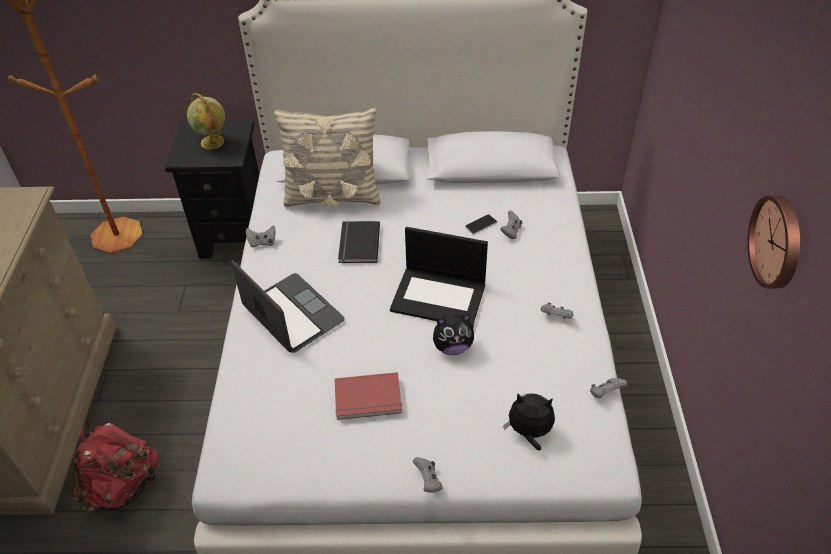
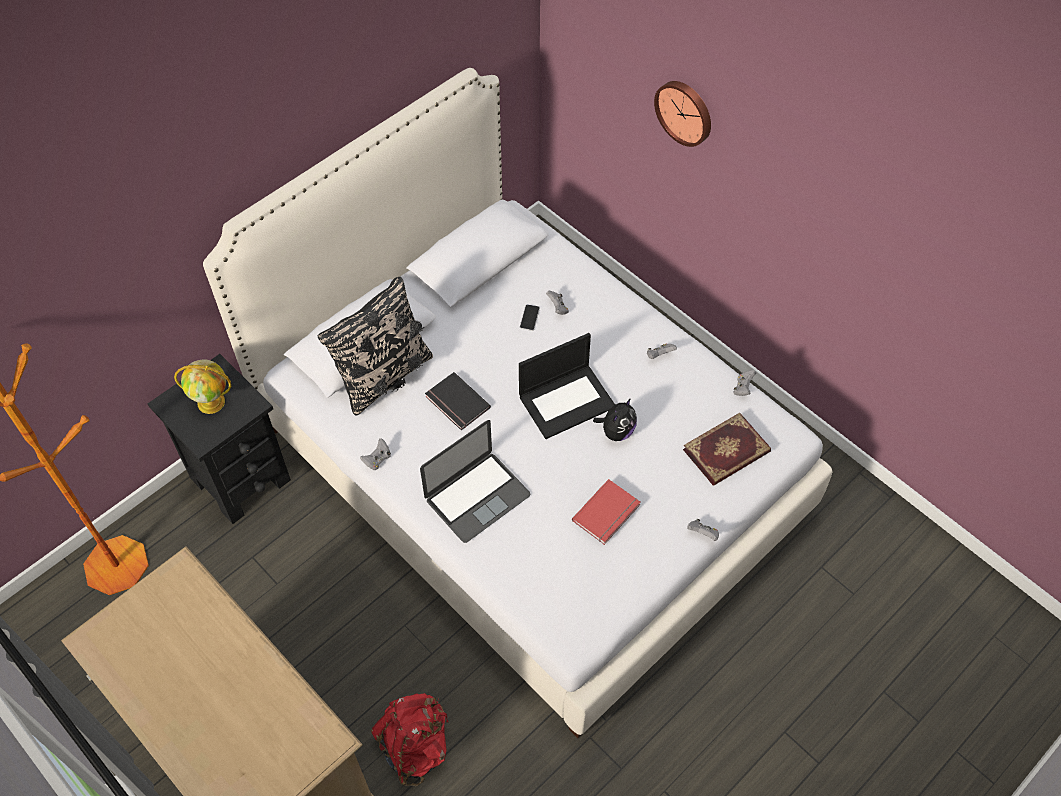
camera: 45 degrees left, 10 degrees up
(292, 313) = (477, 496): laptop -> laptop turned 135 degrees clockwise
(333, 197) = (385, 377): beige pillow -> black pillow
(529, 432) = (727, 452): plush toy -> book
(778, 242) = (823, 217): wall clock -> wall clock (685, 112)

